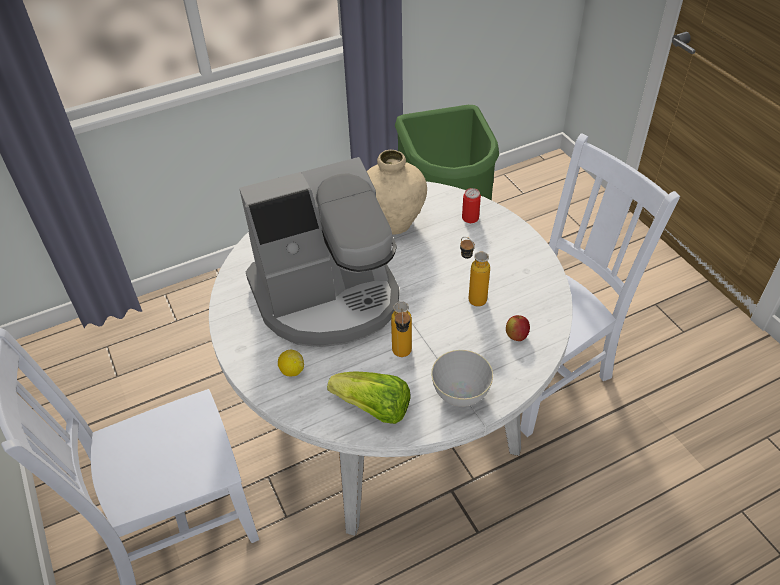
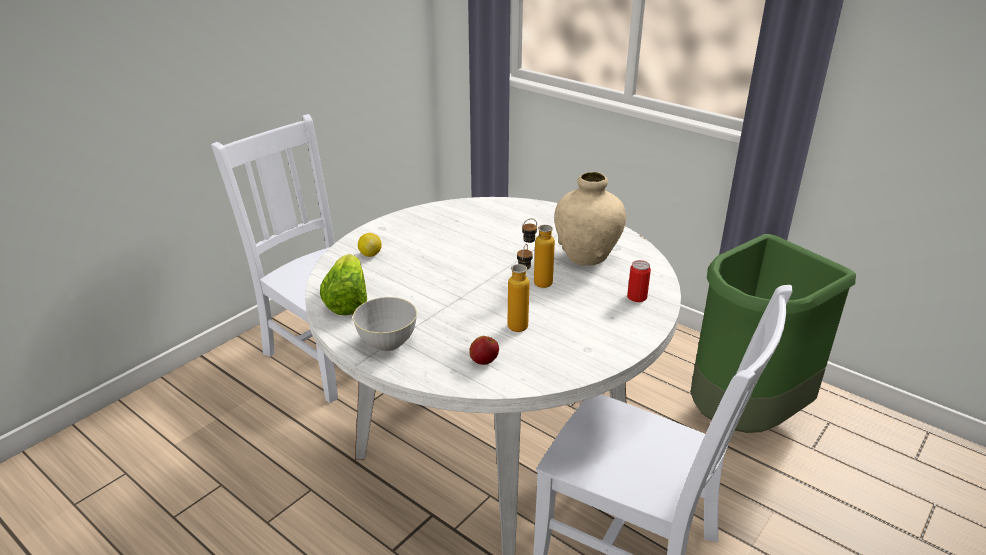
camera: 65 degrees right, 15 degrees down
(328, 297) = (463, 249): coffee machine -> none
(402, 357) = (415, 301): bottle -> bottle (536, 285)

